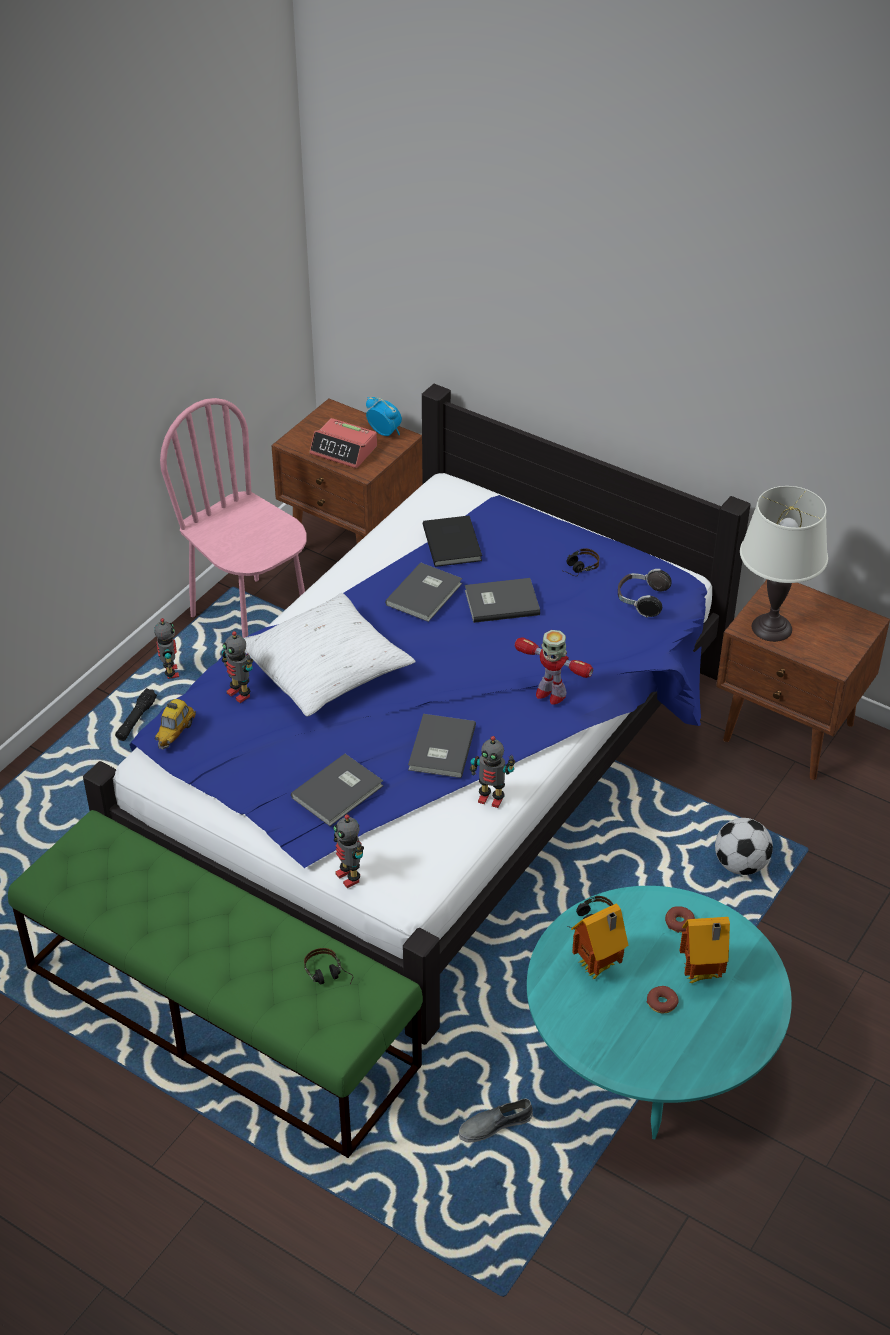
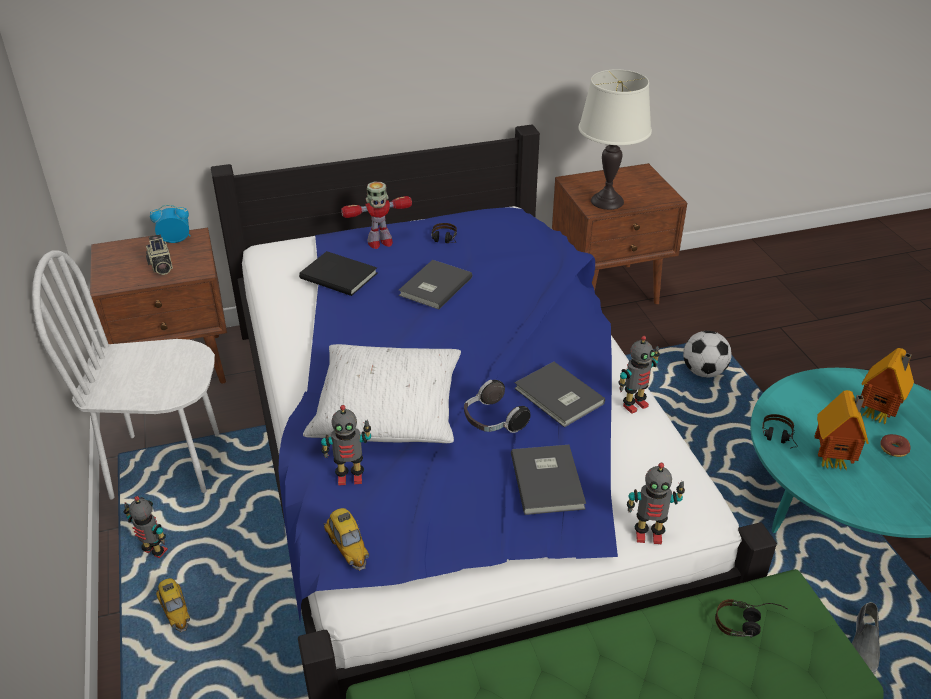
camera: 50 degrees left, 5 degrees down
(136, 720) = (175, 611): black flashlight -> toy car
(250, 617) = (166, 464): pink chair -> white chair
(344, 450) = (161, 267): alarm clock -> camera
(426, 594) = (376, 314): grey book -> none
(550, 693) = (560, 315): toy robot -> toy robot (379, 242)
(641, 601) = (511, 234): headphones -> headphones (492, 421)
(679, 923) = (816, 397): donut -> none

